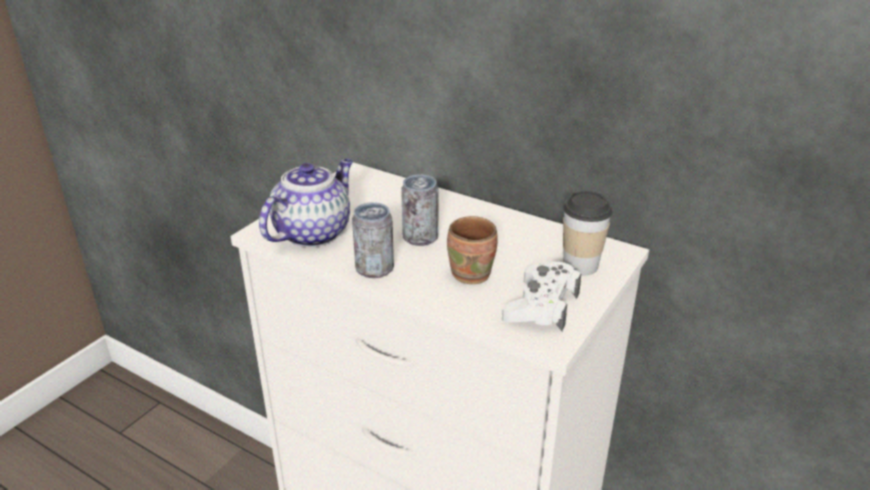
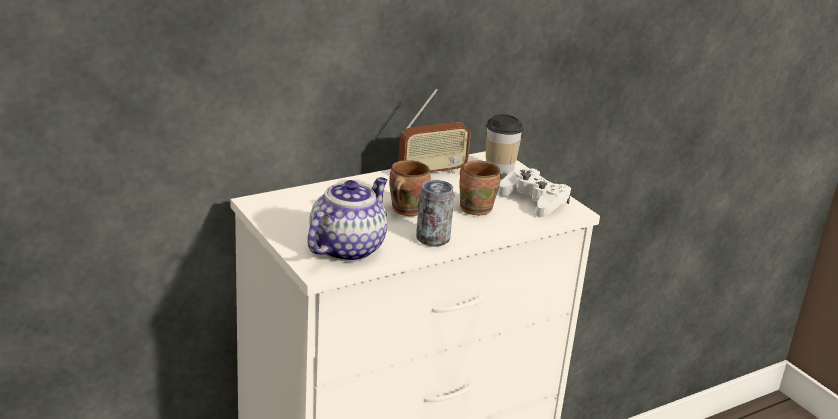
camera: 65 degrees left, 5 degrees down
(313, 232) = (347, 248): teapot -> teapot turned 60 degrees clockwise
(420, 237) = (404, 210): can -> brown mug
(523, 228) = (431, 172): none -> radio

